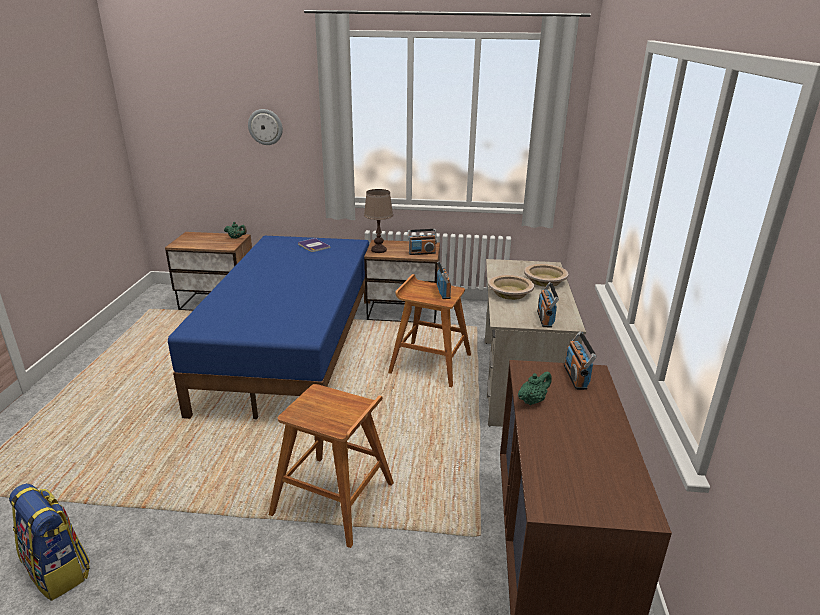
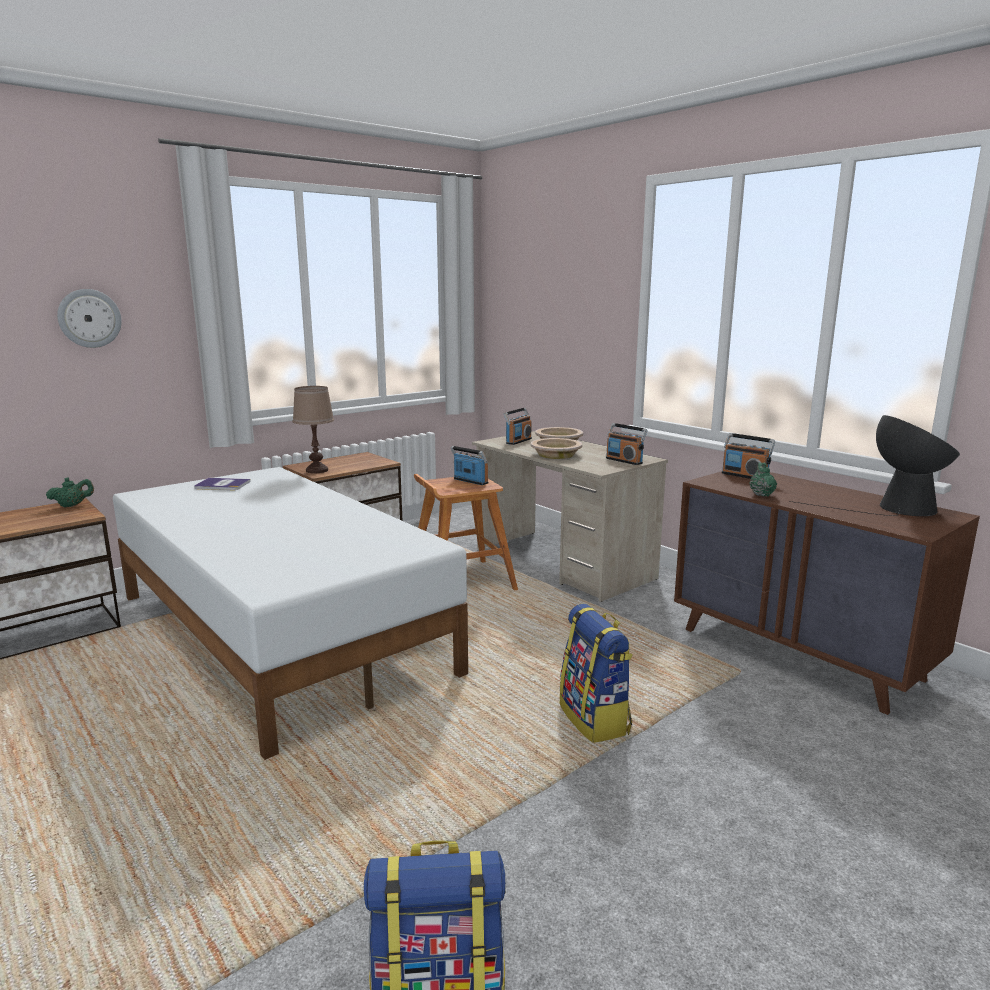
camera: 45 degrees left, 10 degrees down
(293, 350) = (280, 631): blue bed -> white bed
(334, 500) = (595, 719): brown stool -> backpack
(422, 253) = (371, 462): radio -> radio (518, 441)
(607, 478) = (898, 509): none -> table lamp

